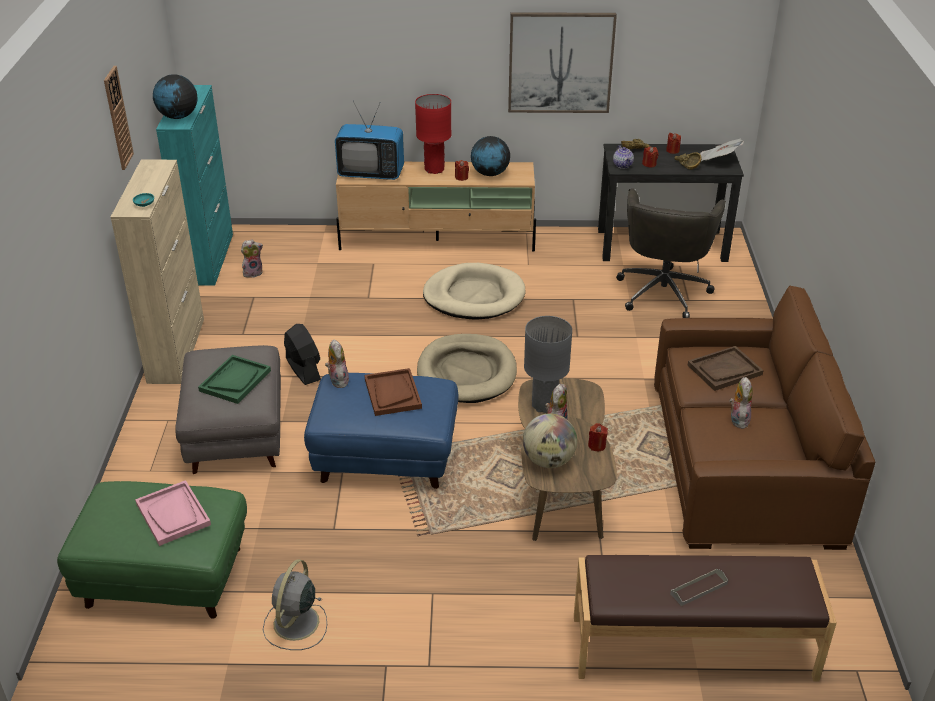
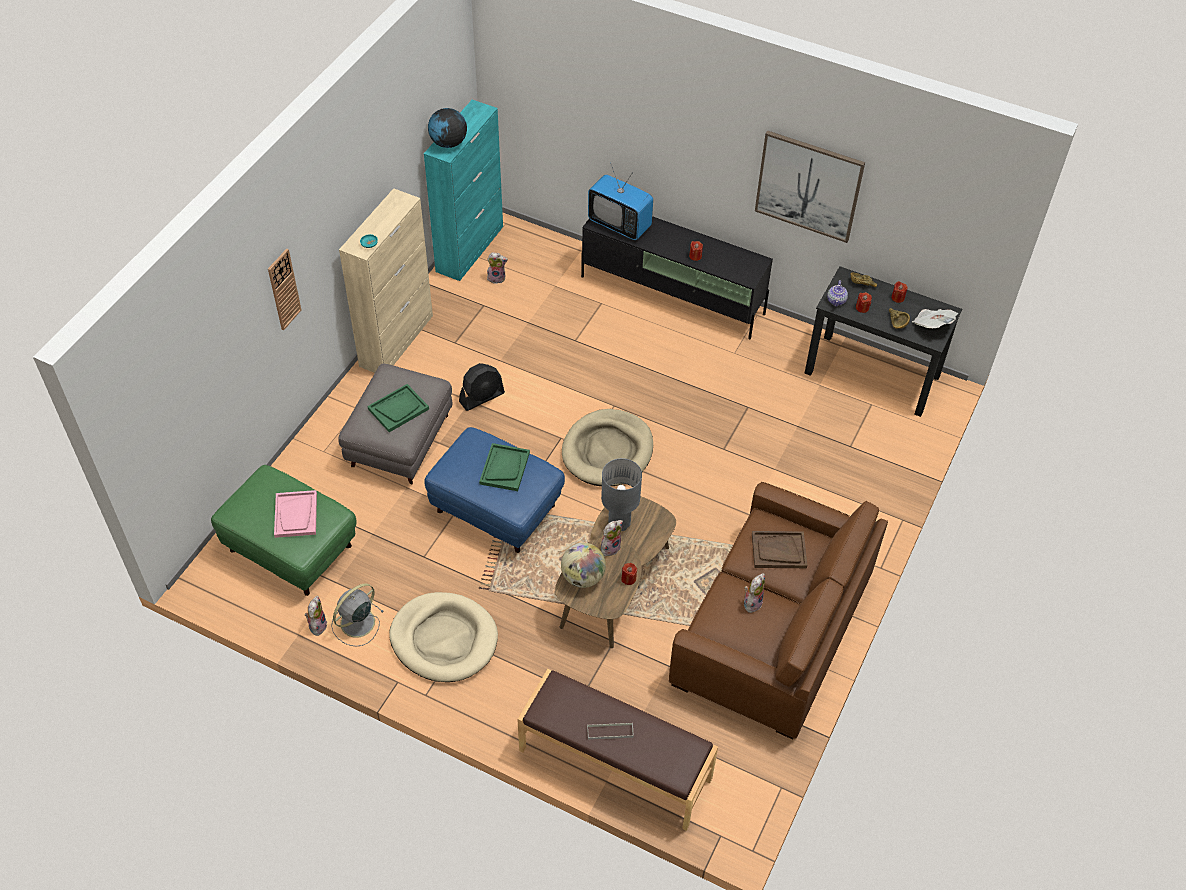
camera: 25 degrees right, 15 degrees up
(117, 118) = (372, 161): wall clock -> wall clock (284, 289)
(303, 369) = (482, 397): black fan -> black fan turned 60 degrees clockwise
(337, 380) = (473, 438): plush toy -> plush toy (317, 625)
(392, 393) = (504, 468): brown tray -> green tray
(434, 169) = (677, 237): red table lamp -> none
(438, 240) = (673, 296): beige tv stand -> black tv stand
(474, 296) = (664, 371): beige dog bed -> beige dog bed (444, 639)
(490, 174) = (723, 260): globe -> none
(663, 291) = (835, 428): grey office chair -> none

